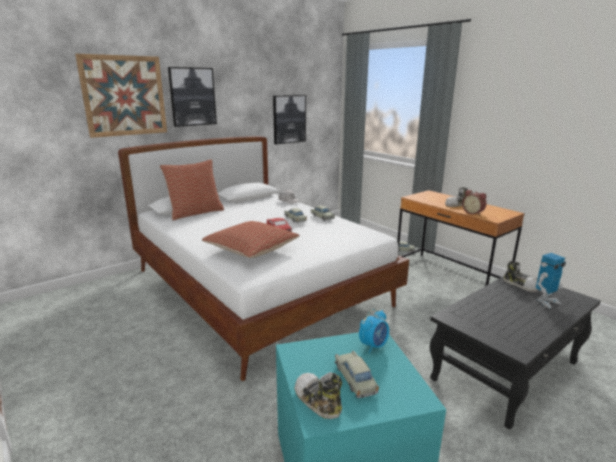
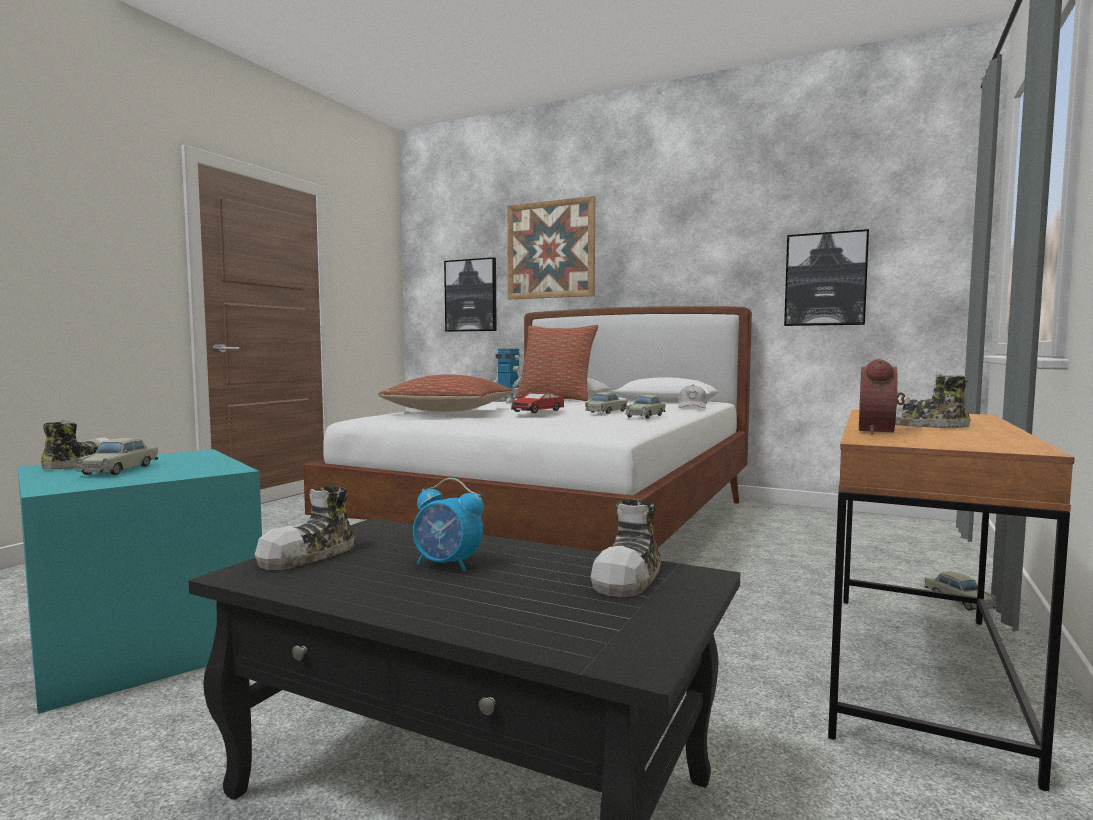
camera: 65 degrees right, 15 degrees down
(192, 97) = (636, 246): picture -> picture (471, 295)
(355, 379) = (120, 469): beige toy car -> beige toy car turned 135 degrees clockwise
(373, 345) = (204, 469): alarm clock -> alarm clock (447, 565)
(493, 335) = (309, 555): none -> shoe
(545, 301) = (542, 604): toy robot -> toy robot (507, 401)

